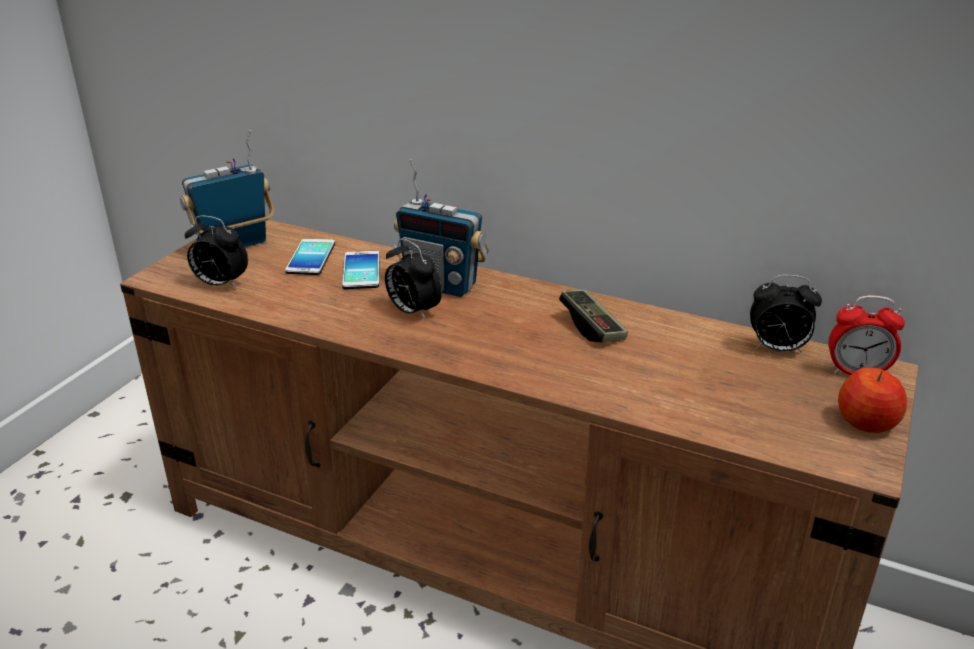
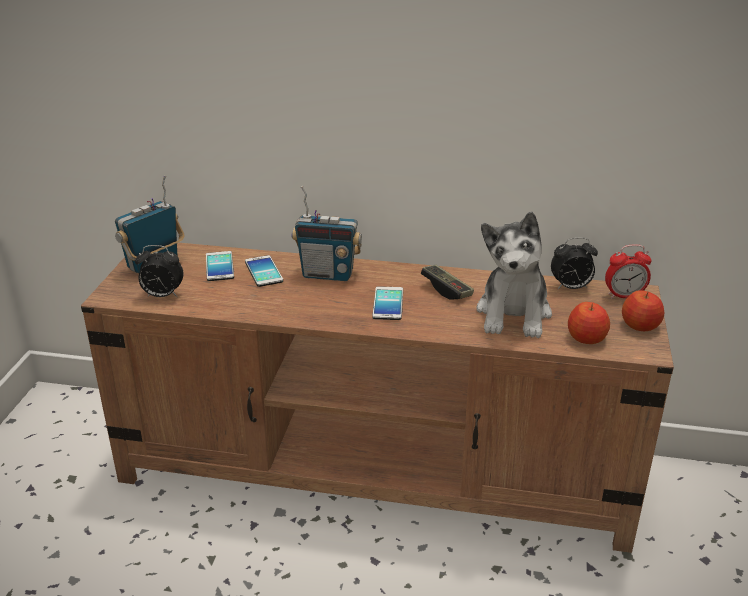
camera: 15 degrees left, 0 degrees up
(413, 312) = (318, 296): alarm clock -> none
(501, 335) = (388, 304): none -> phone
(675, 375) = (514, 314): none -> plush toy
(772, 429) = (586, 338): none -> apple

